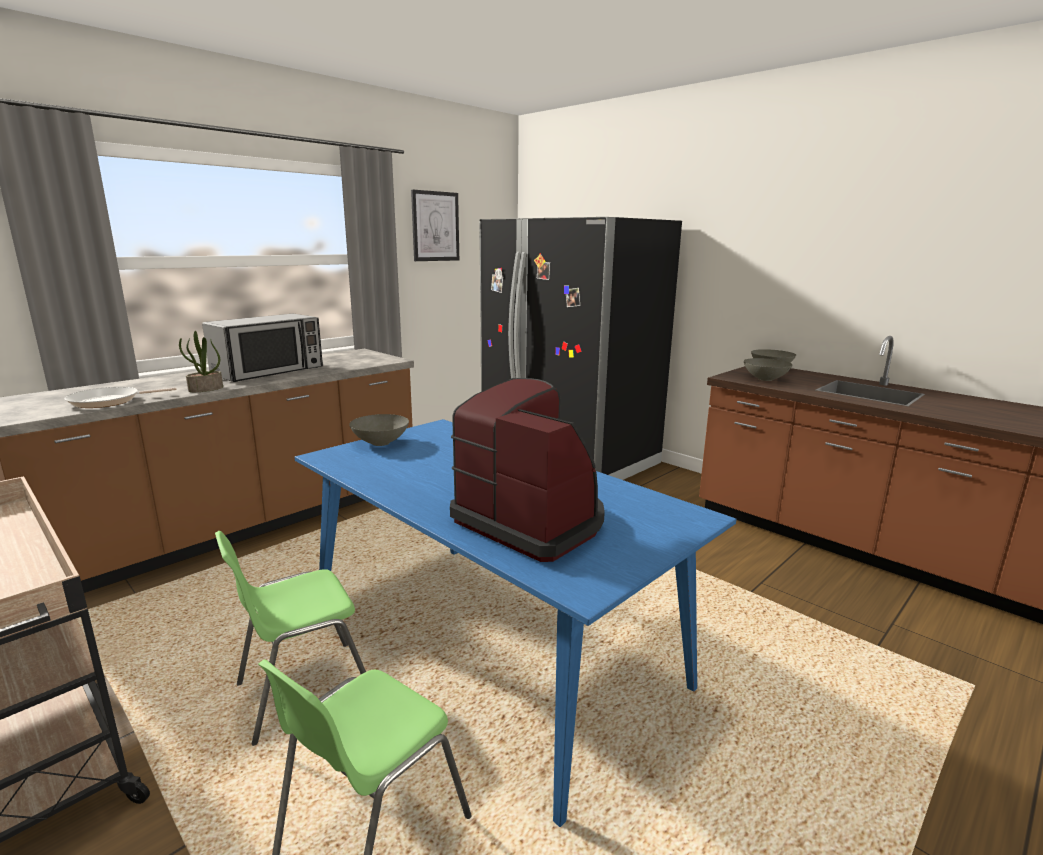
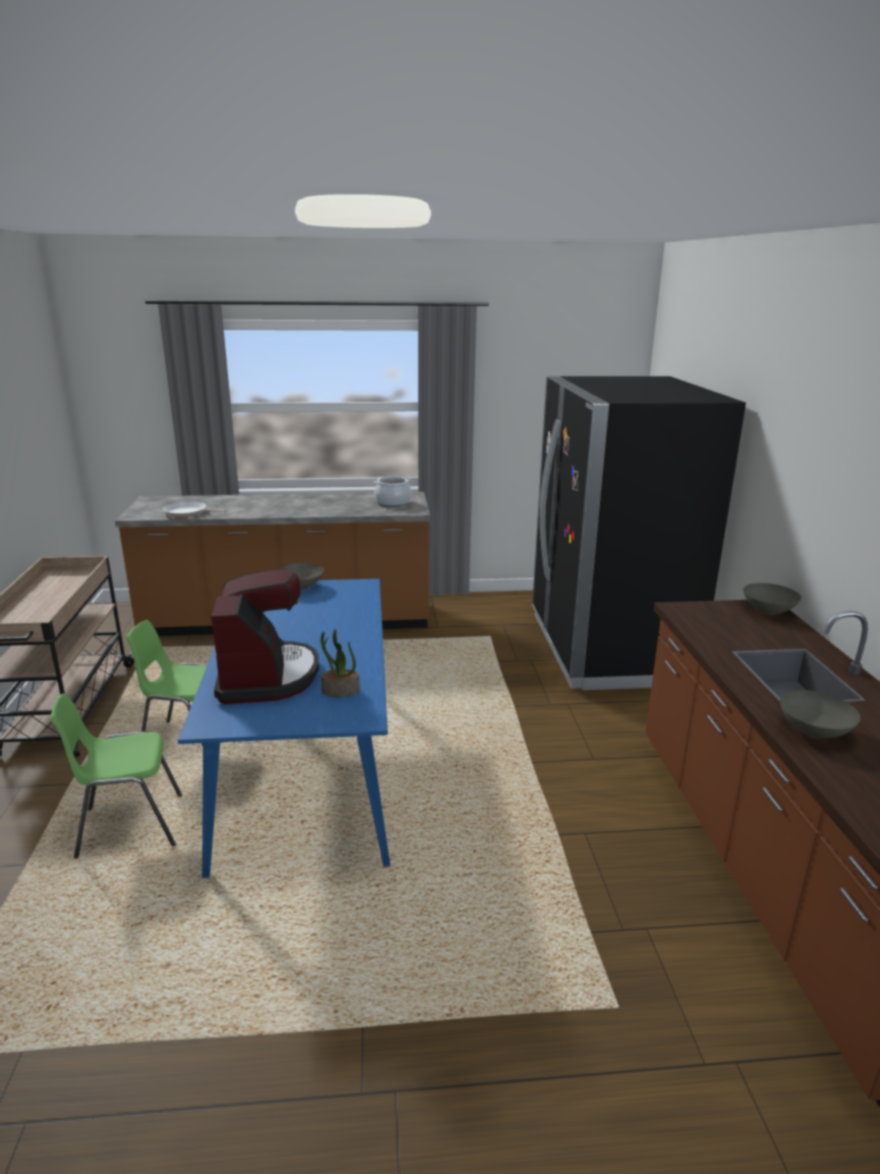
camera: 40 degrees right, 5 degrees up
(205, 389) = (248, 514): potted plant -> potted plant (340, 691)
(269, 371) = (311, 505): microwave -> none
(355, 358) = (393, 503): none -> cooking pot
(435, 226) = (530, 374): picture -> none
(765, 379) = (714, 622): grey bowl -> grey bowl (814, 732)

